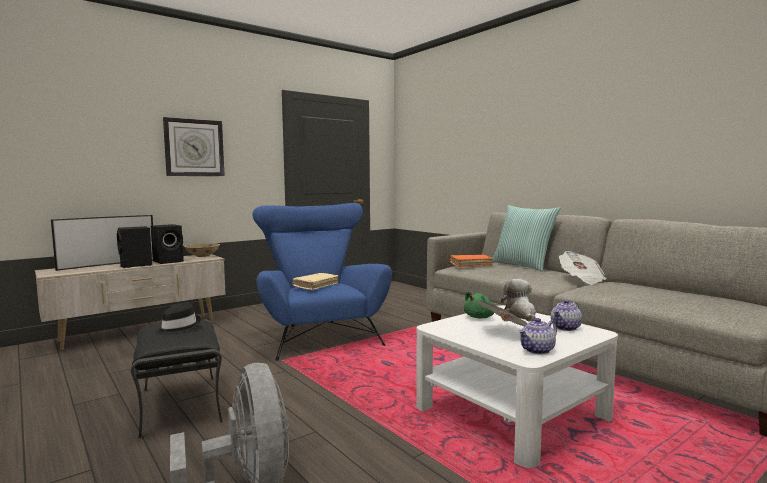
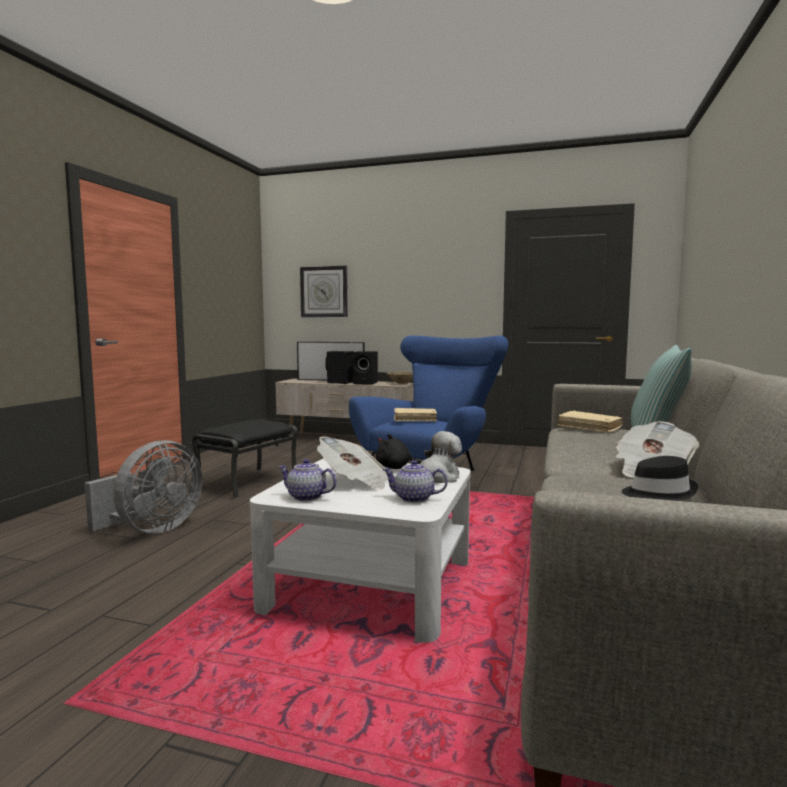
camera: 55 degrees right, 0 degrees up
(178, 328) = (251, 423): black hat -> black hat (658, 493)
(194, 148) = (410, 281): wall clock -> wall clock (324, 292)
(470, 265) = (589, 427): orange book -> beige book
(480, 317) = (396, 468): green plush toy -> black plush toy

